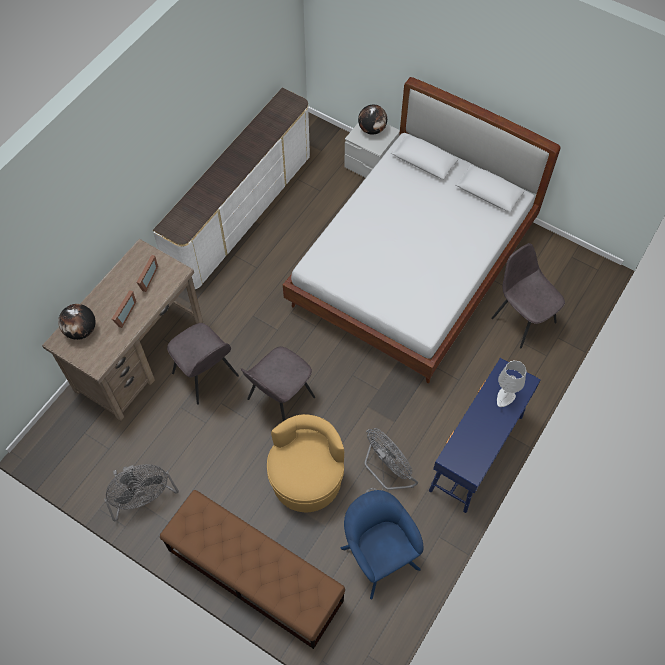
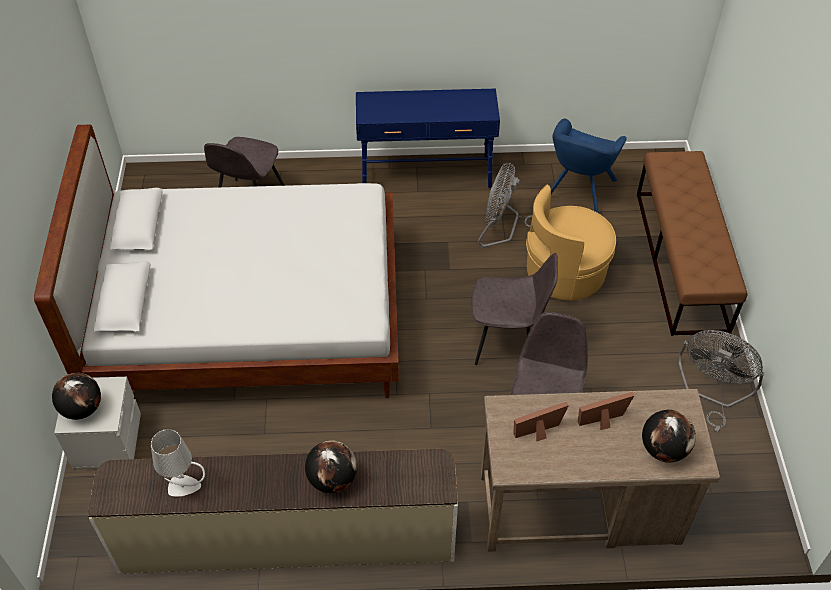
camera: 125 degrees left, 10 degrees down
(214, 186) = (332, 479): none -> globe
(505, 398) = (396, 104): grey table lamp -> grey table lamp (184, 486)

